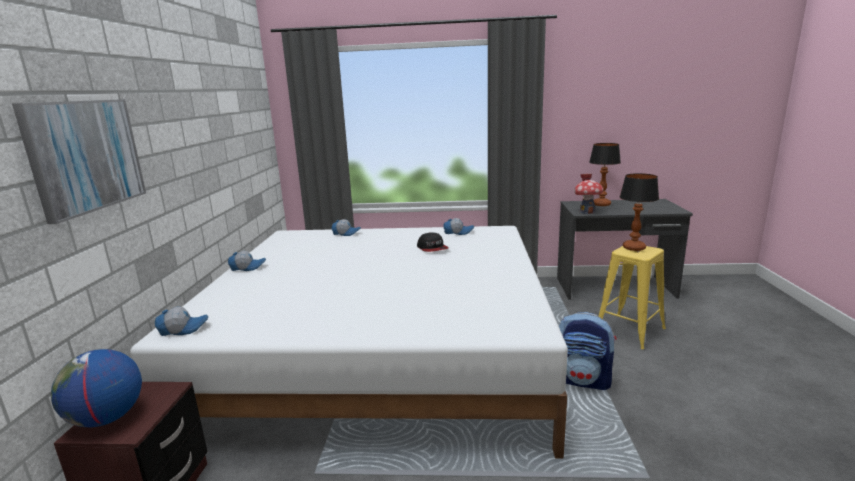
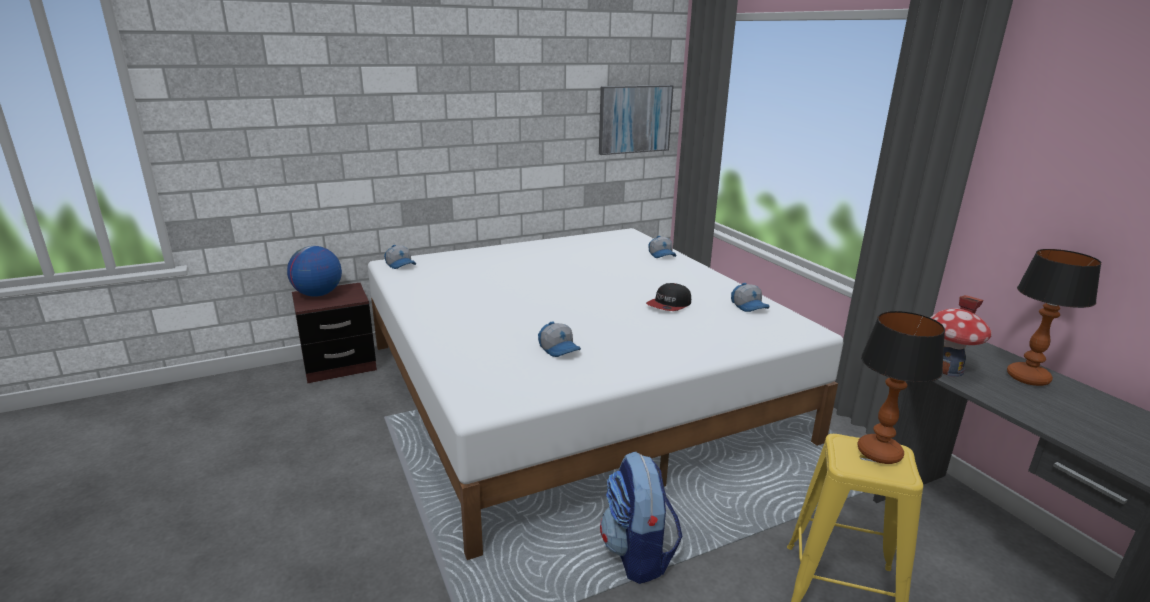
camera: 60 degrees right, 5 degrees up
(85, 155) = (365, 113): picture -> picture (634, 119)
(248, 267) = (527, 246): cap -> cap (559, 349)

